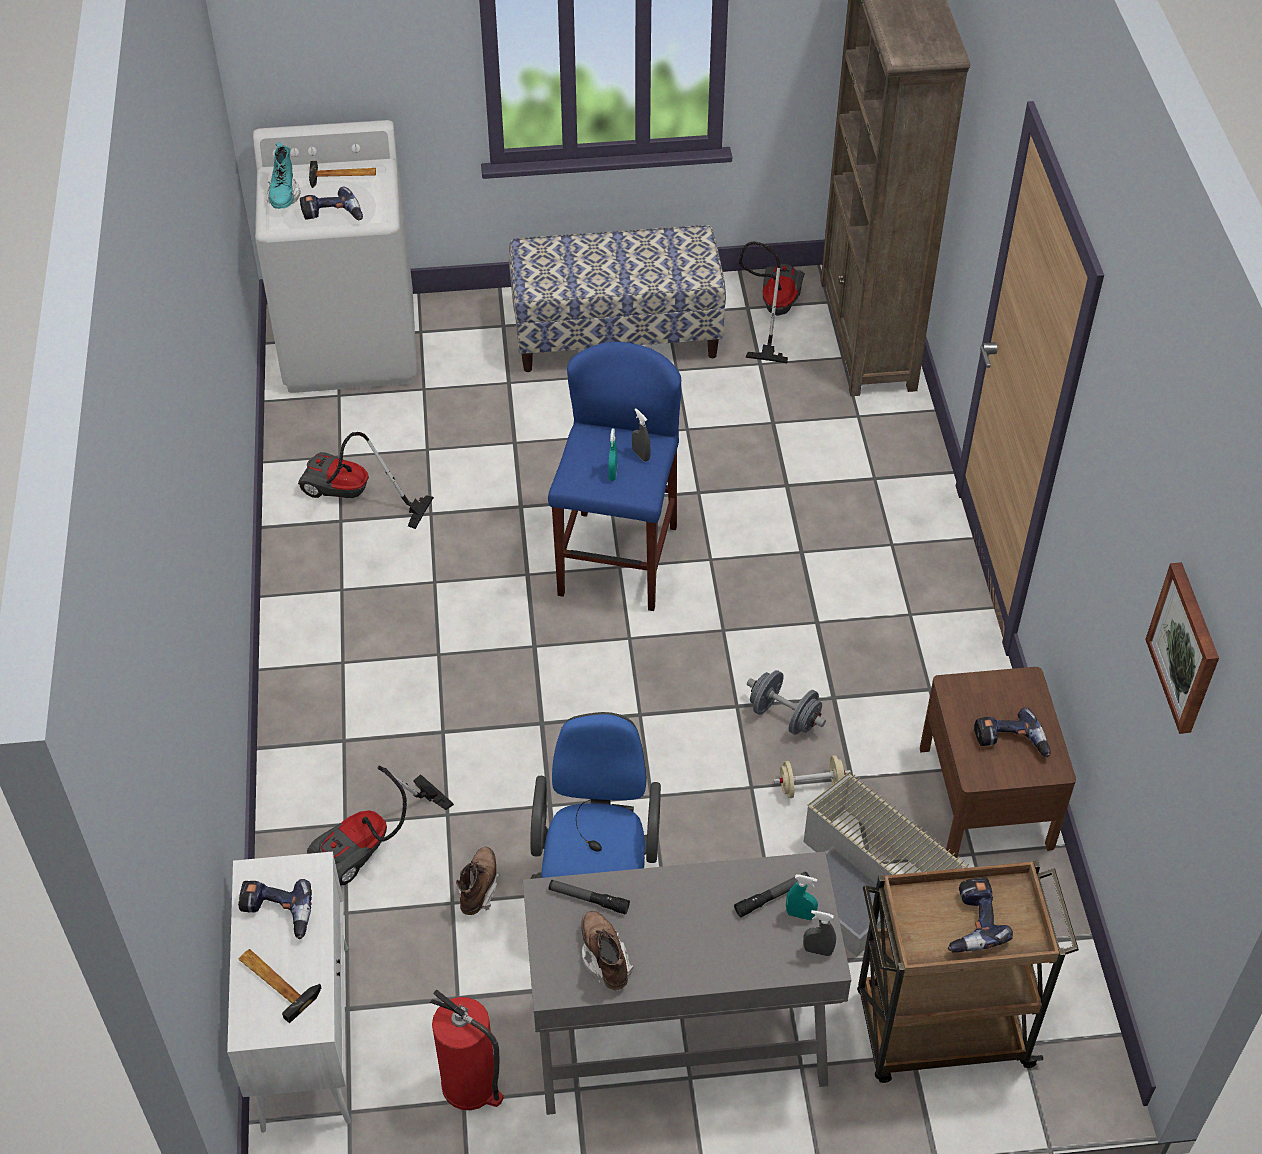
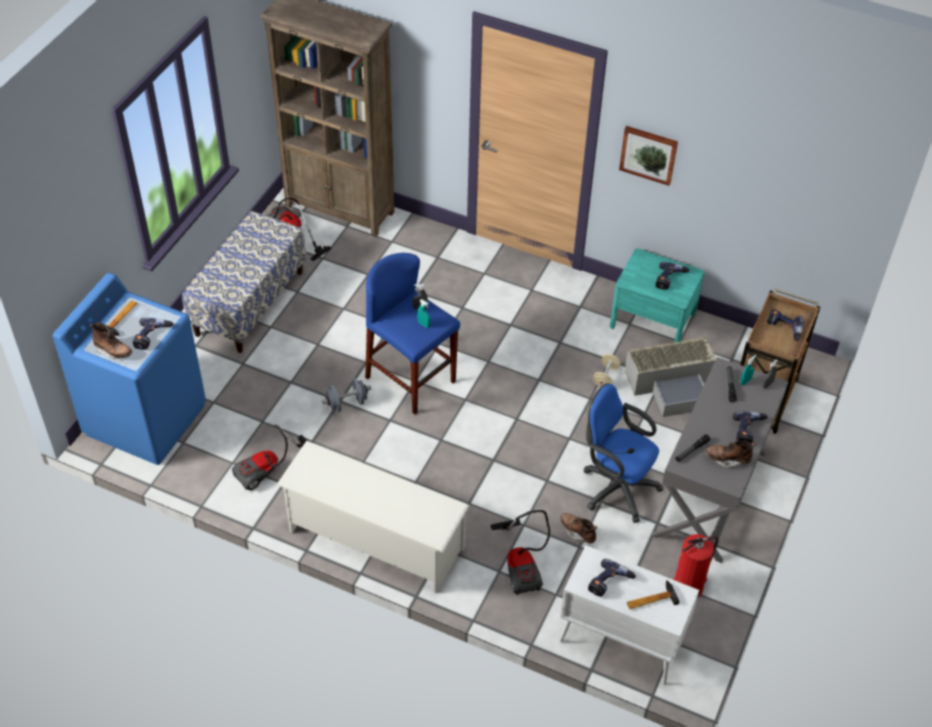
camera: 60 degrees left, 0 degrees up
(284, 197) = (113, 351): turquoise boot -> brown boot
(309, 658) = (374, 540): none -> white shoe rack
(351, 344) = (146, 419): white washing machine -> blue washing machine
(689, 965) = (749, 431): none -> power drill
(784, 716) = (558, 365): grey dumbbell -> grey dumbbell (347, 403)
(986, 796) = (652, 320): brown nightstand -> turquoise nightstand
(1186, 647) = (783, 154): picture -> picture (648, 154)

